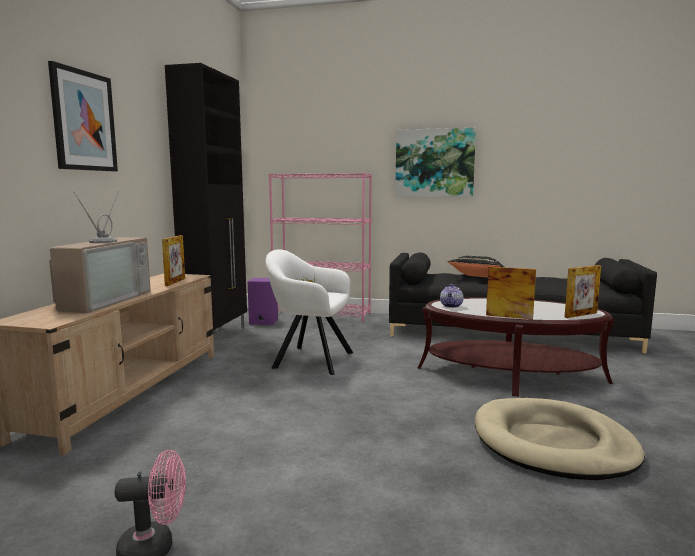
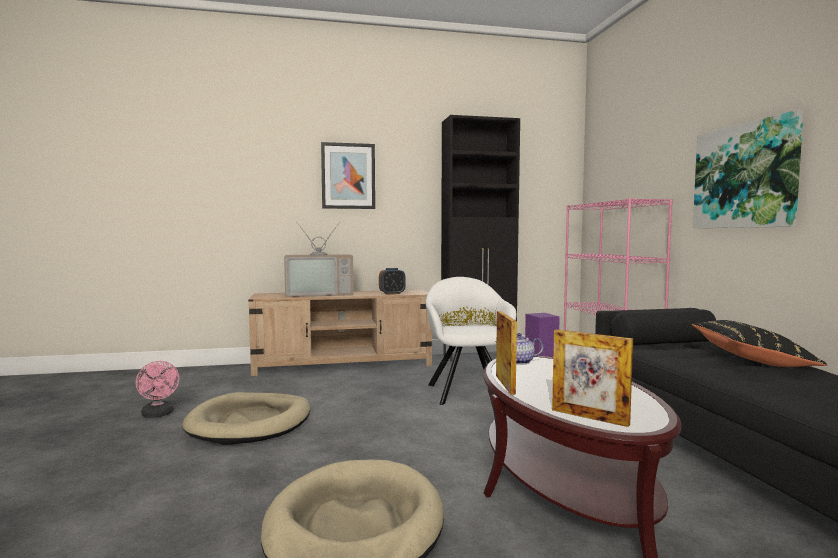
camera: 65 degrees right, 5 degrees down
(175, 282) = (392, 293): picture frame -> alarm clock
(283, 470) = (250, 423): none -> beige dog bed

